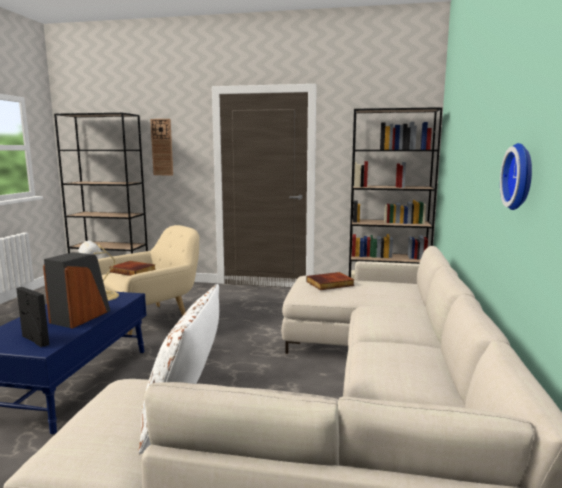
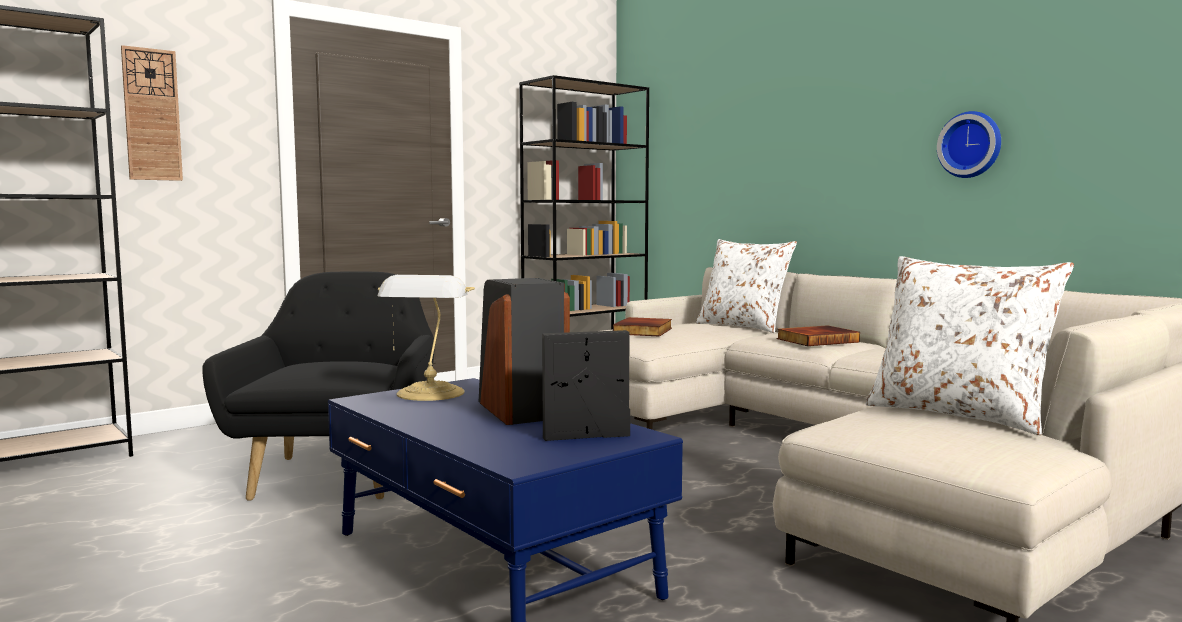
camera: 50 degrees left, 5 degrees down
(133, 271) = (312, 368): book -> book (817, 340)
(152, 319) = (338, 473): beige armchair -> black armchair
(416, 295) = (743, 326): none -> white pillow

